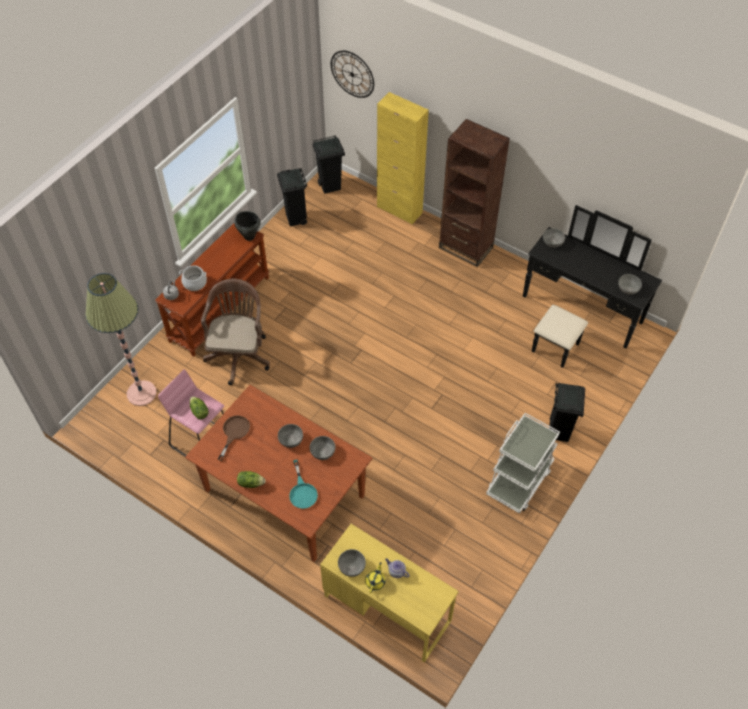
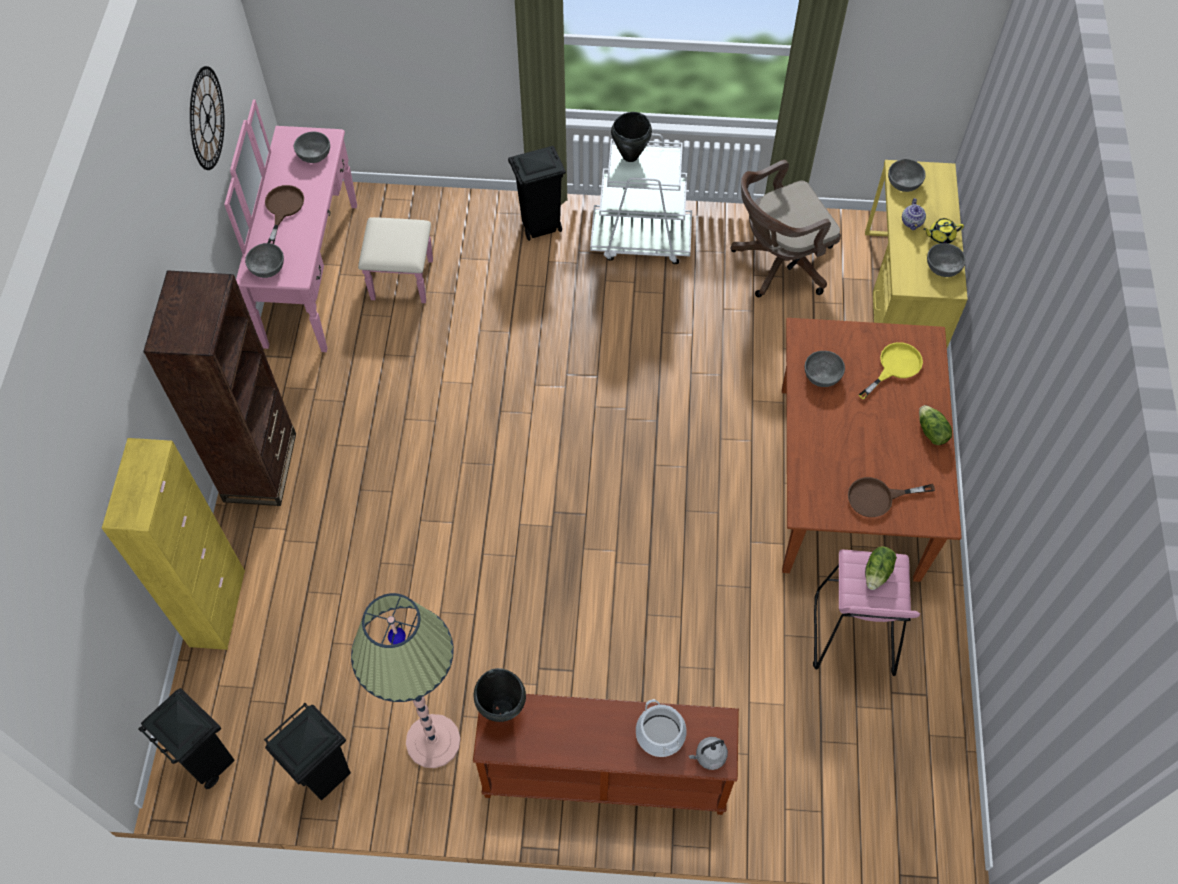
camera: 120 degrees left, 5 degrees up
(141, 393) = (842, 786): floor lamp -> floor lamp (433, 741)
(239, 353) = (672, 683): brown office chair -> brown office chair (778, 263)
(290, 439) = (834, 422): grey bowl -> grey bowl (904, 182)
(302, 491) = (894, 367): turquoise frying pan -> yellow frying pan
(352, 74) = (65, 629): wall clock -> wall clock (207, 118)
(542, 438) = (629, 156): none -> black cooking pot
(576, 318) = (333, 274): black dresser -> pink dresser
(592, 261) = (283, 209): none -> brown frying pan

